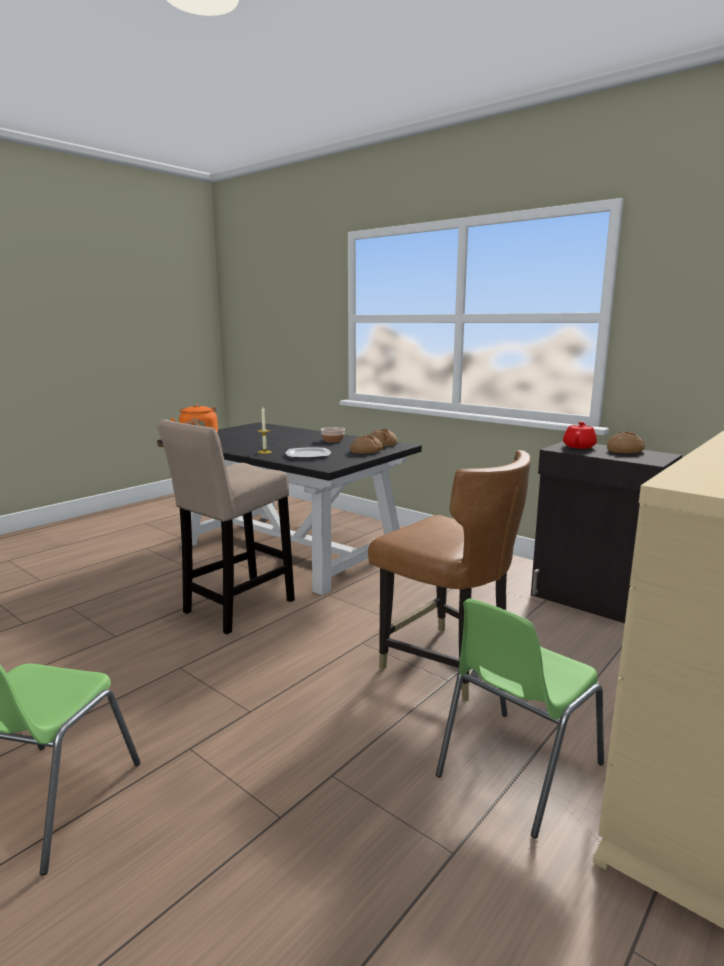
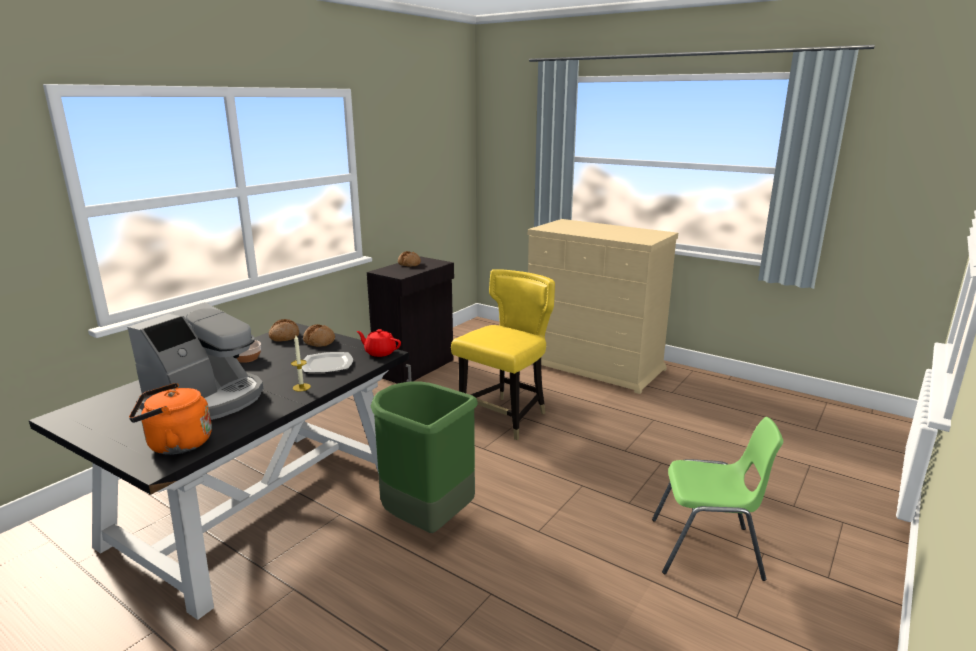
camera: 95 degrees left, 5 degrees up
(235, 609) = (425, 521): beige stool -> green trash can
(259, 439) = (207, 400): none -> coffee machine
(447, 663) = (505, 417): brown chair -> yellow chair
(516, 770) = (595, 403): green chair -> none
(579, 446) = (393, 271): red teapot -> red teapot (380, 352)

